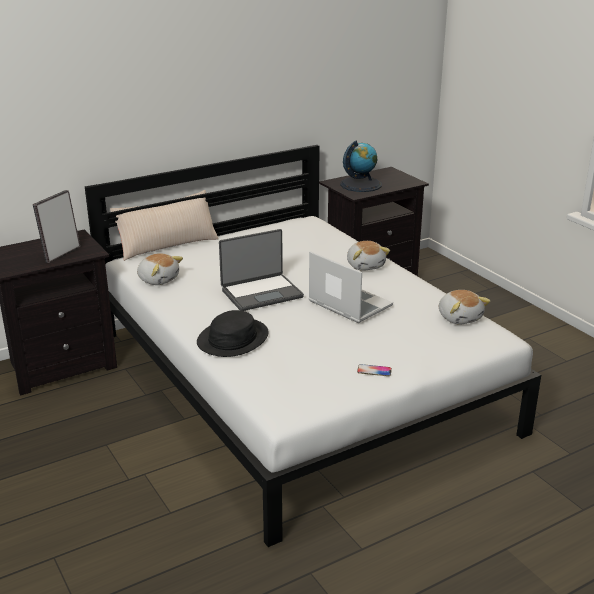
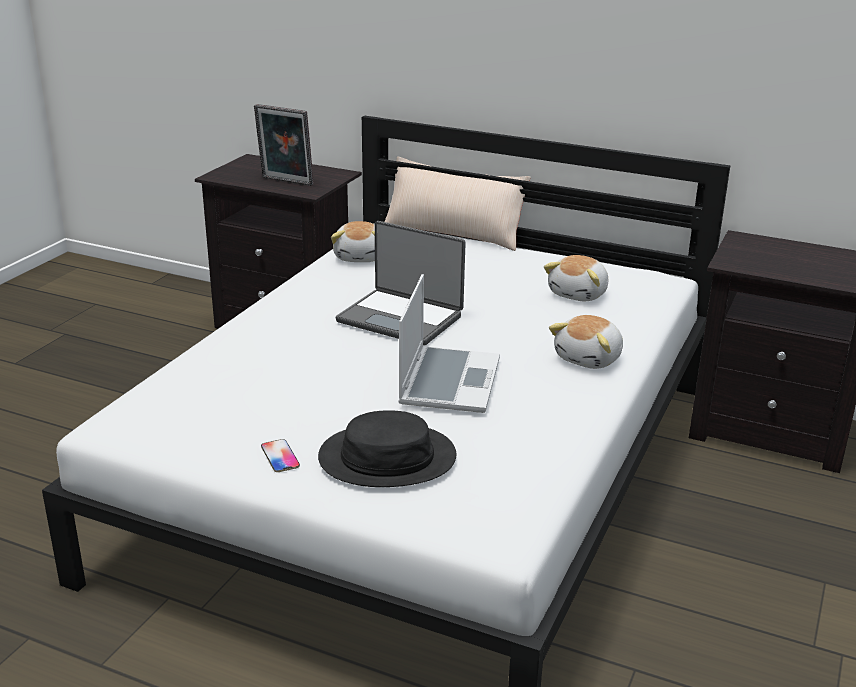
camera: 55 degrees right, 0 degrees up
(61, 254) = (285, 182): picture frame -> picture frame turned 150 degrees counterclockwise
(232, 339) = (265, 340): black hat -> black hat (387, 458)
(361, 184) = (773, 256): globe -> none
(460, 317) = (528, 481): plush toy -> plush toy (579, 294)

